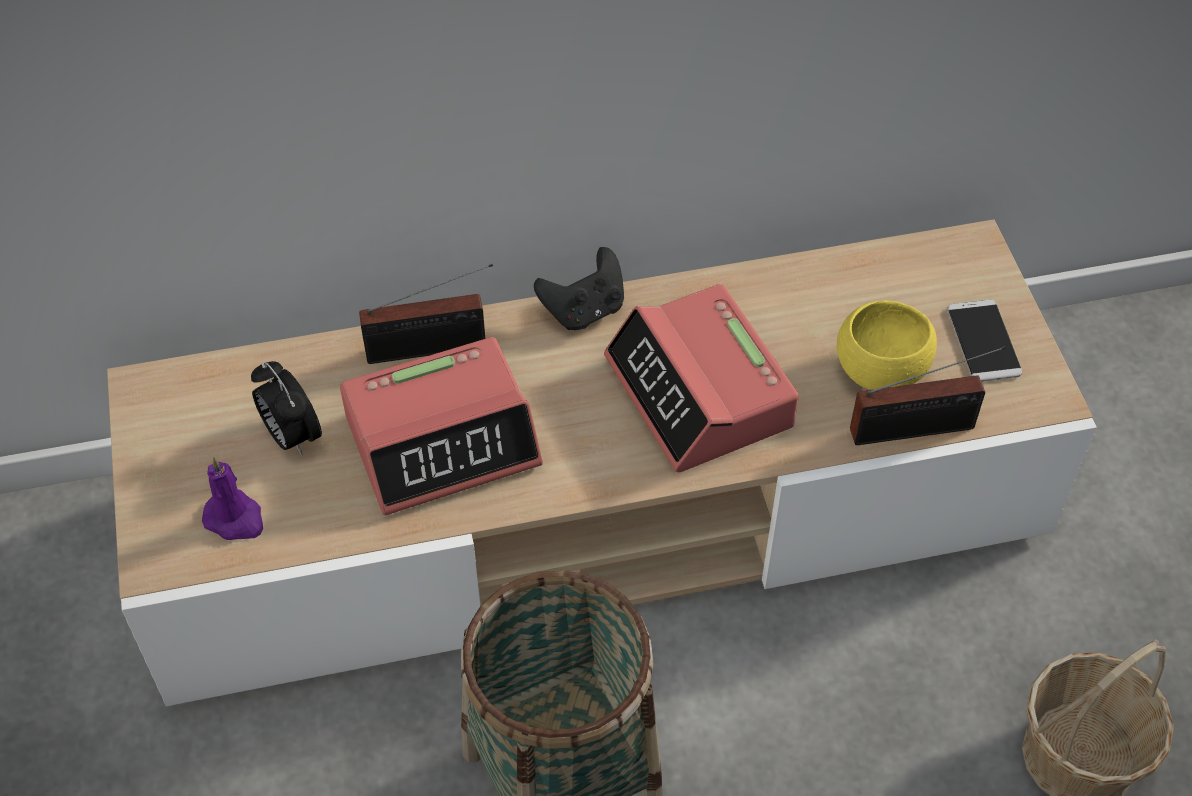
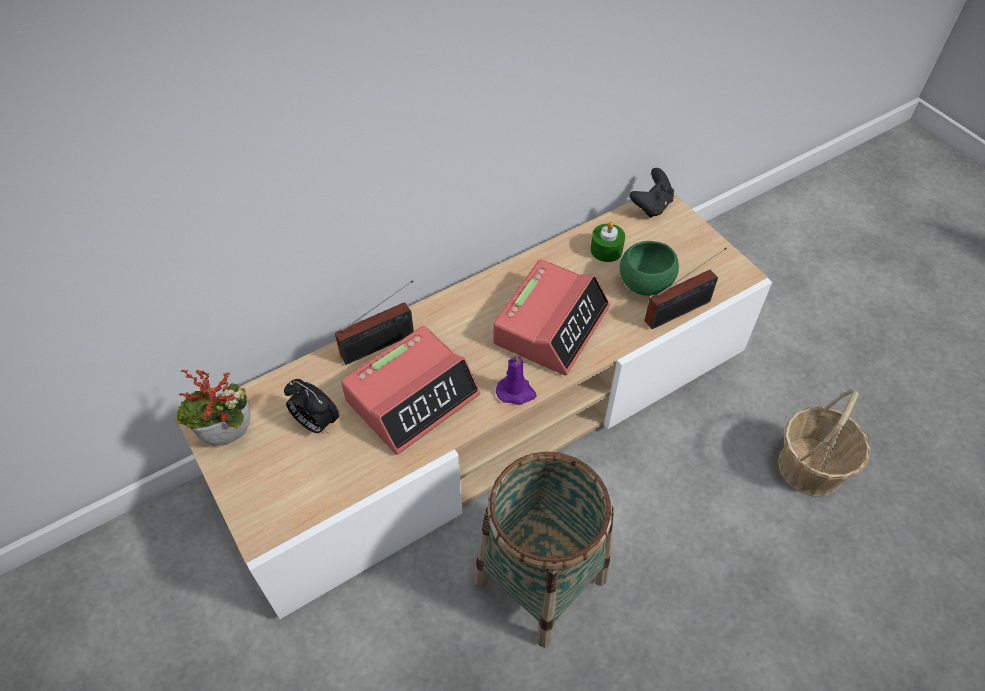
camera: 20 degrees left, 0 degrees up
(165, 425) = (229, 441): none -> potted plant
(235, 519) = (301, 487): purple candle -> purple candle (516, 392)
(584, 310) = (463, 296): black game controller -> black game controller (651, 206)
(699, 393) = (551, 325): alarm clock -> alarm clock turned 105 degrees counterclockwise
(843, 300) = (606, 250): none -> green candle
(880, 371) = (645, 284): yellow bowl -> green bowl
(983, 341) = (692, 252): phone -> none

